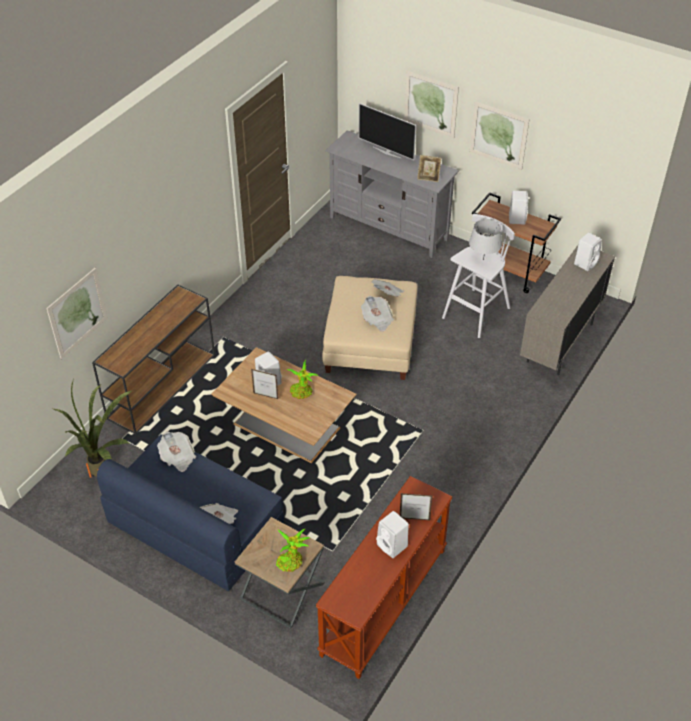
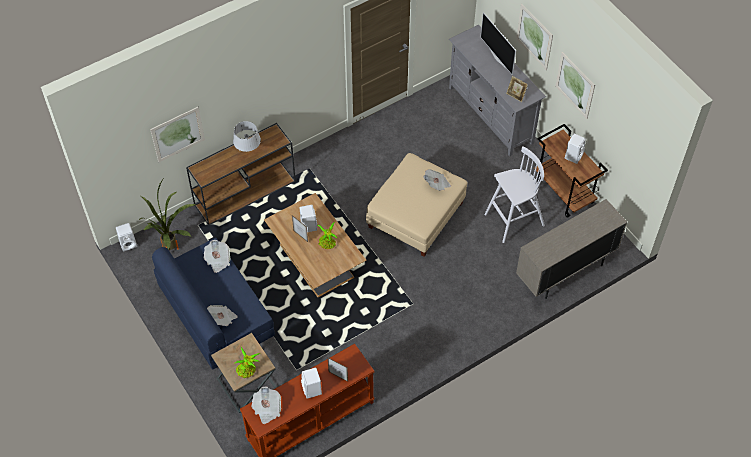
camera: 25 degrees right, 10 degrees up
(377, 320) = (415, 204): newspaper -> newspaper (267, 409)
(483, 259) = (520, 185): grey table lamp -> grey table lamp (248, 151)
(586, 263) = (598, 219): white speaker -> white speaker (129, 243)

